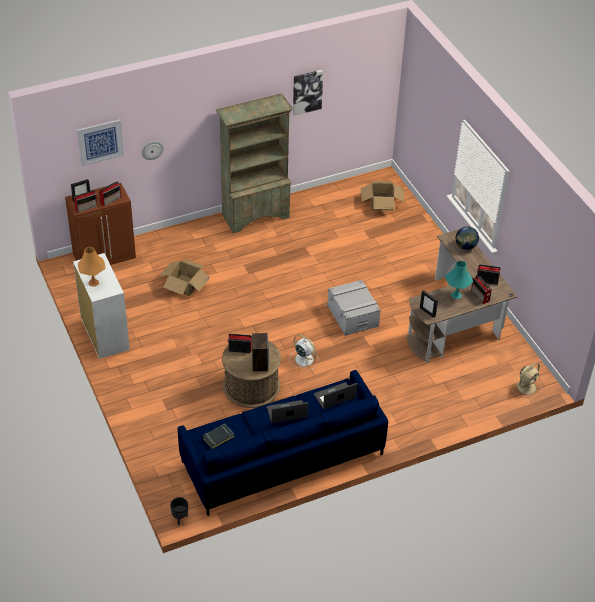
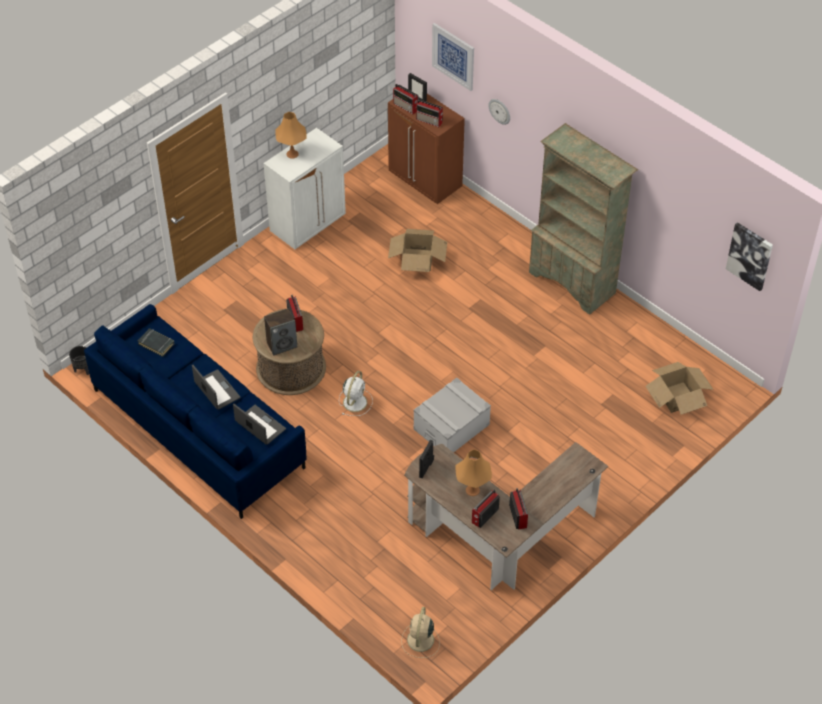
camera: 70 degrees right, 5 degrees up
(307, 92) = (670, 195): picture -> picture (750, 255)
(456, 295) = (472, 490): turquoise table lamp -> orange table lamp
(465, 246) = (571, 477): globe -> none
(527, 386) = (420, 641): beige fan -> beige fan turned 75 degrees clockwise

